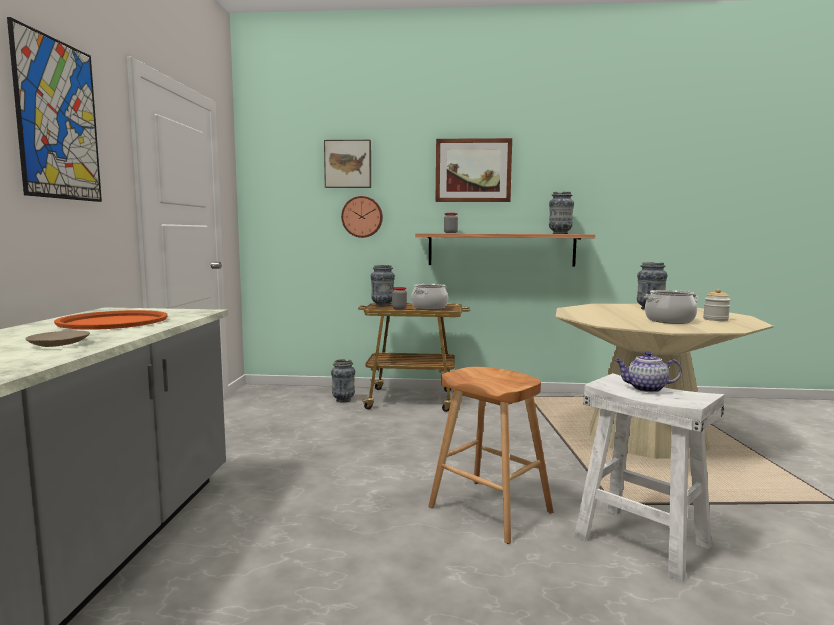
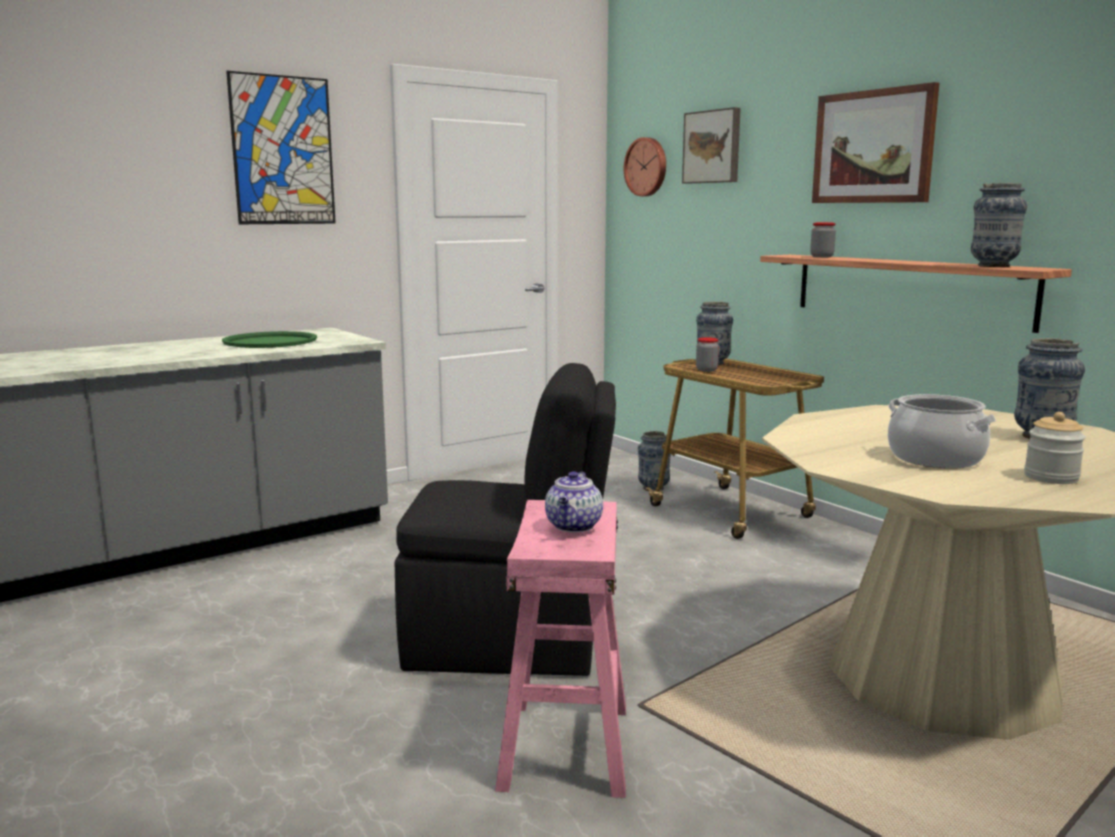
camera: 50 degrees right, 5 degrees up
(58, 344) = (170, 354): beige plate -> none
(113, 322) = (270, 341): orange tray -> green tray
(362, 217) = (725, 226): wall clock -> wall clock (647, 167)
(429, 307) = (750, 375): cooking pot -> none
(489, 509) = (509, 641): brown stool -> black chair
(642, 541) = (567, 746): white stool -> pink stool
(645, 388) = (574, 526): teapot -> teapot turned 135 degrees counterclockwise

